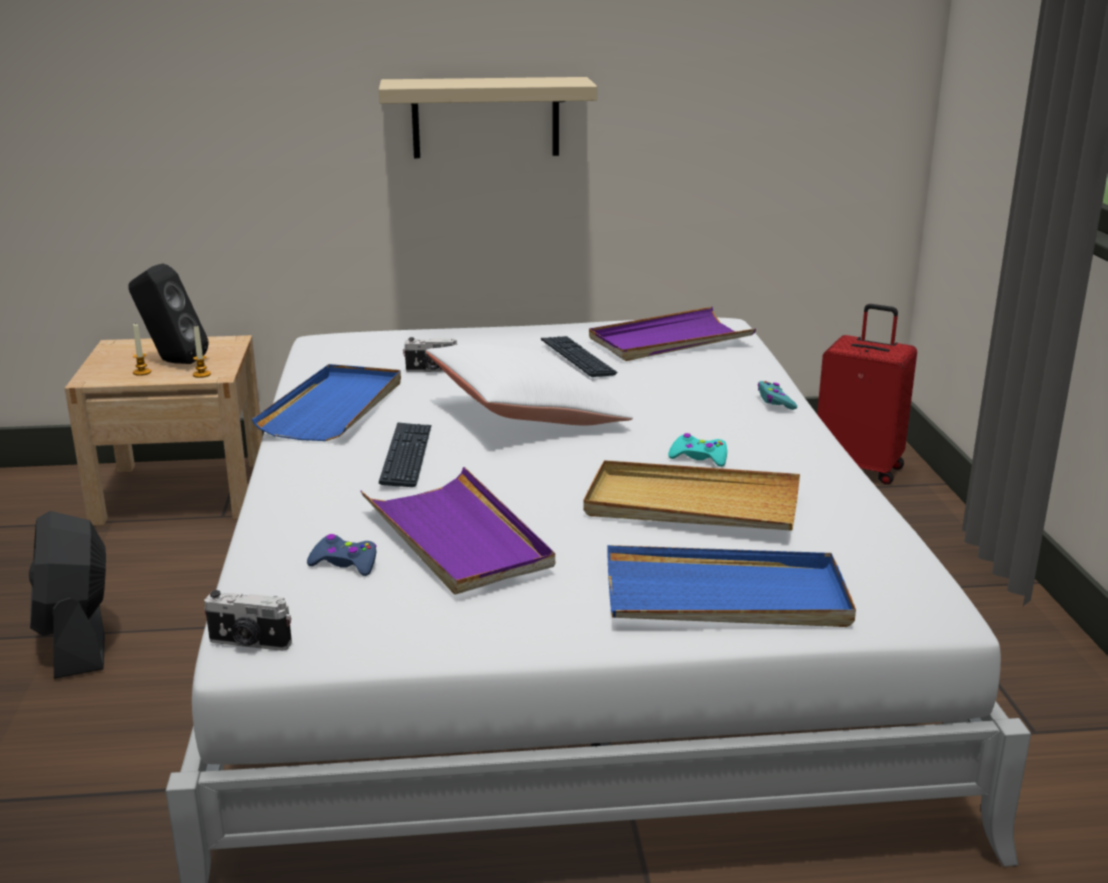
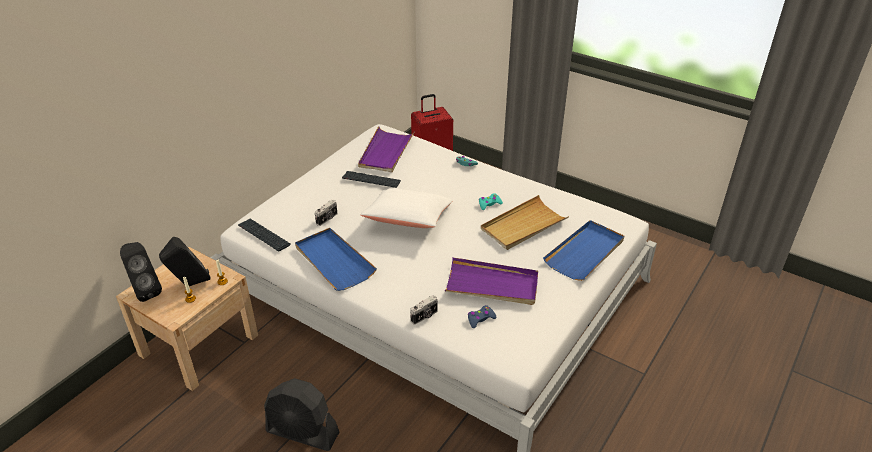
camera: 50 degrees left, 15 degrees up
(128, 347) = (145, 291): none -> black speaker
(249, 643) = (516, 364): camera -> camera (425, 316)
(406, 456) = (411, 265): keyboard -> keyboard (264, 235)
(485, 117) = (267, 80): beige shelf -> none

